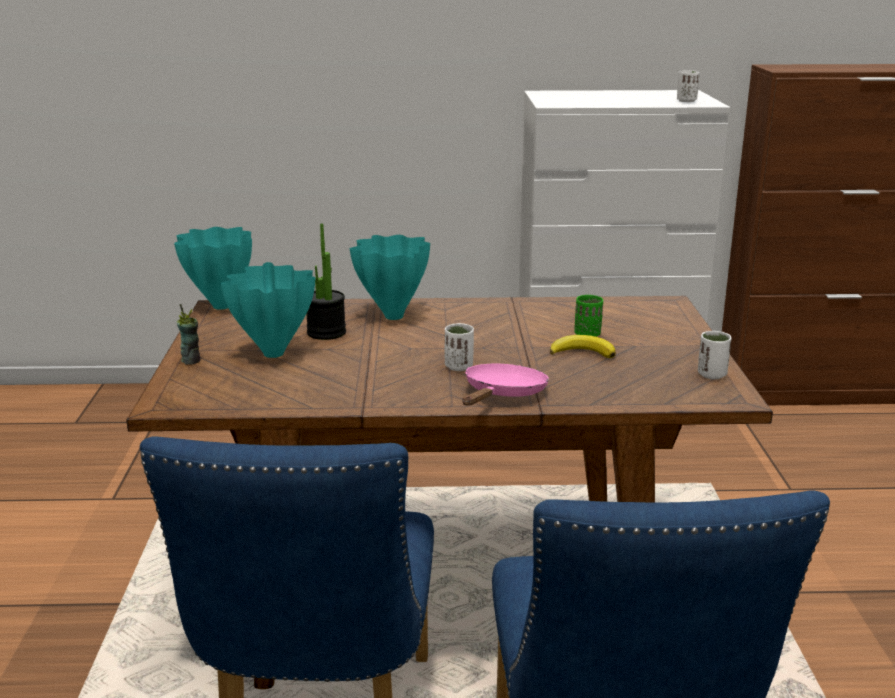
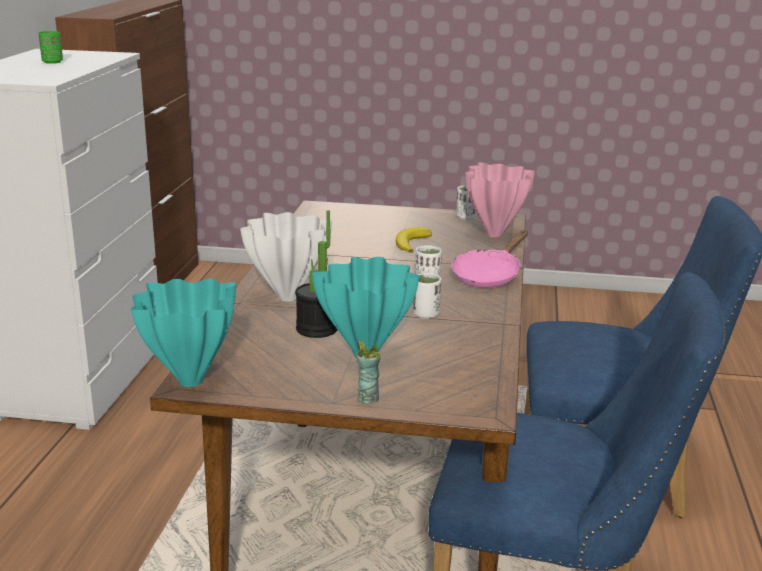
camera: 80 degrees left, 0 degrees up
(393, 316) = (286, 298): turquoise vase -> white vase
(502, 395) = (489, 275): pink frying pan -> pink frying pan turned 90 degrees counterclockwise
(587, 335) = (375, 237): green cup -> green cup (52, 62)
(654, 393) = (494, 235): none -> pink vase
(686, 101) = (95, 56): white cup -> white cup (425, 314)

